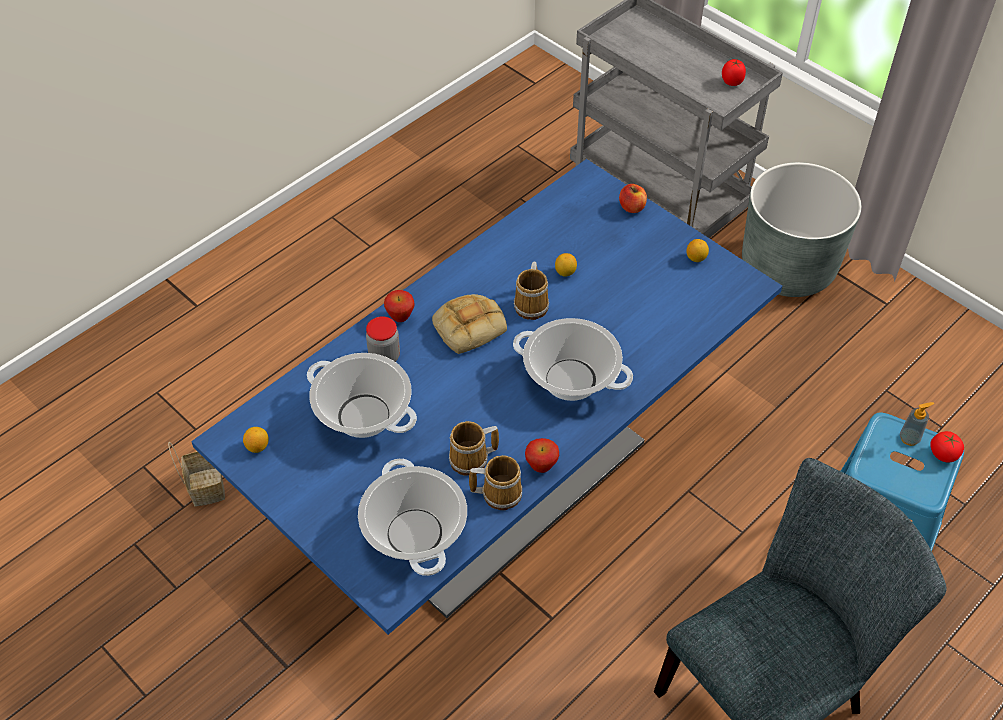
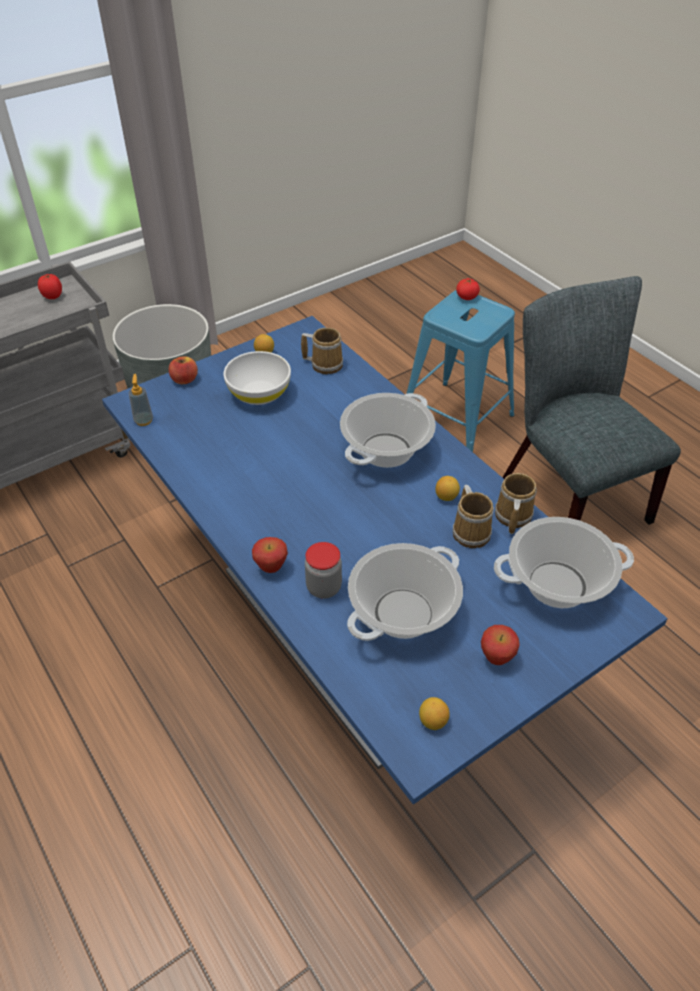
camera: 80 degrees left, 5 degrees down
(205, 486) = (284, 935): basket -> none
(469, 326) = (299, 512): bread -> none
(532, 304) = (285, 463): mug -> mug (325, 364)
(541, 467) = (484, 484): apple -> apple (496, 658)
(565, 272) = (251, 435): lemon -> lemon (446, 497)
(629, 266) = (259, 393): none -> white bowl
(909, 438) = (451, 308): soap dispenser -> soap dispenser (143, 420)

